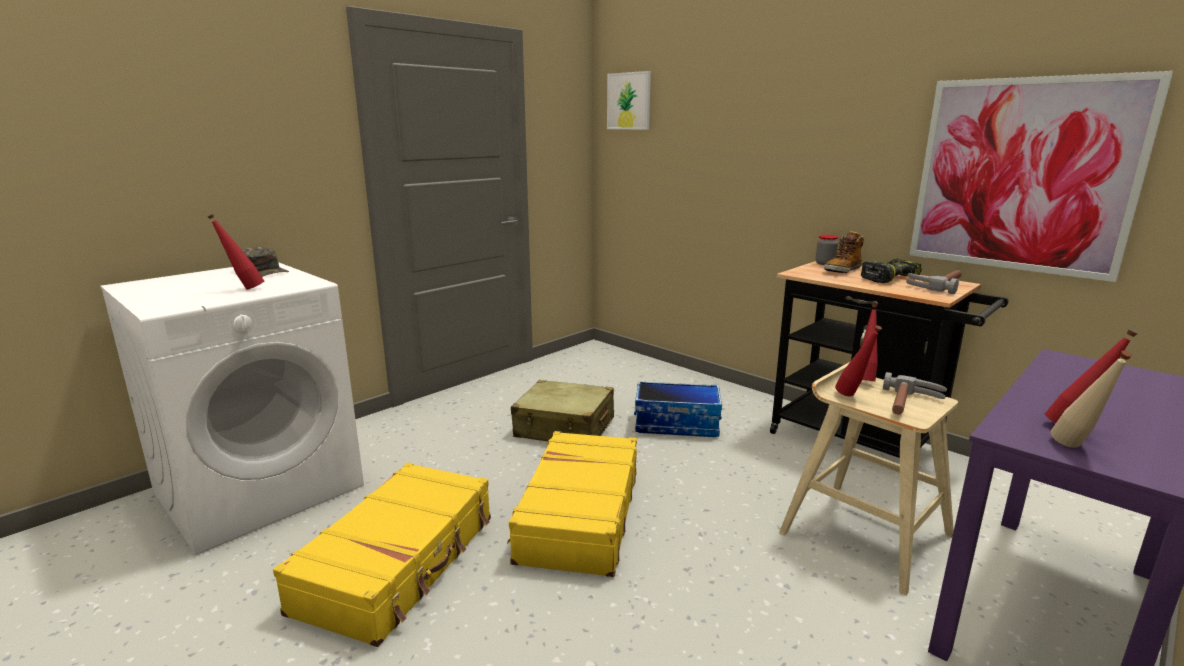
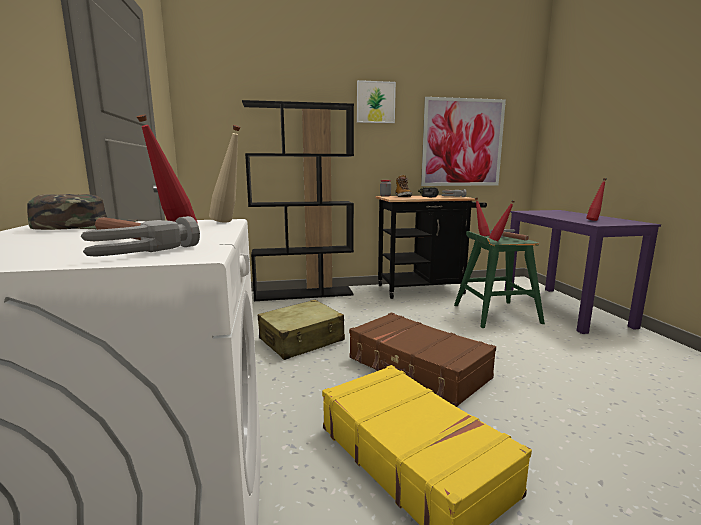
camera: 55 degrees left, 5 degrees down
(182, 295) = (119, 247): none -> hammer
(578, 515) = (417, 369): yellow suitcase -> brown suitcase
(629, 101) = (212, 94): picture -> picture (375, 102)
(677, 424) = (349, 312): storage box -> none
(689, 381) = (304, 293): none -> black bookcase
(864, 532) = (495, 314): beige stool -> green stool
(1076, 449) = (614, 223): beige bottle -> beige bottle (229, 222)

